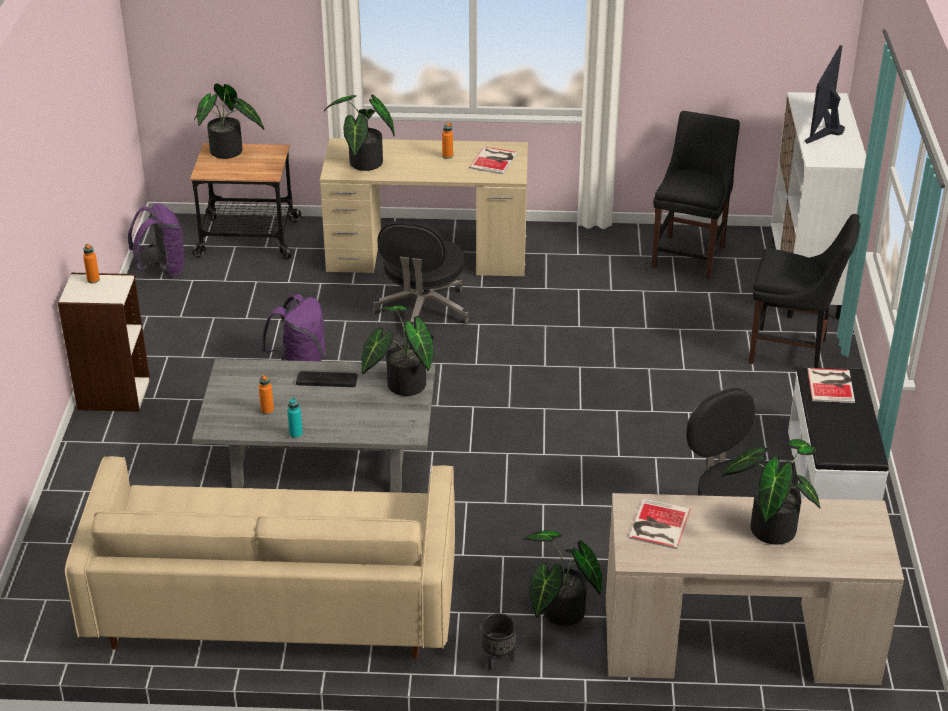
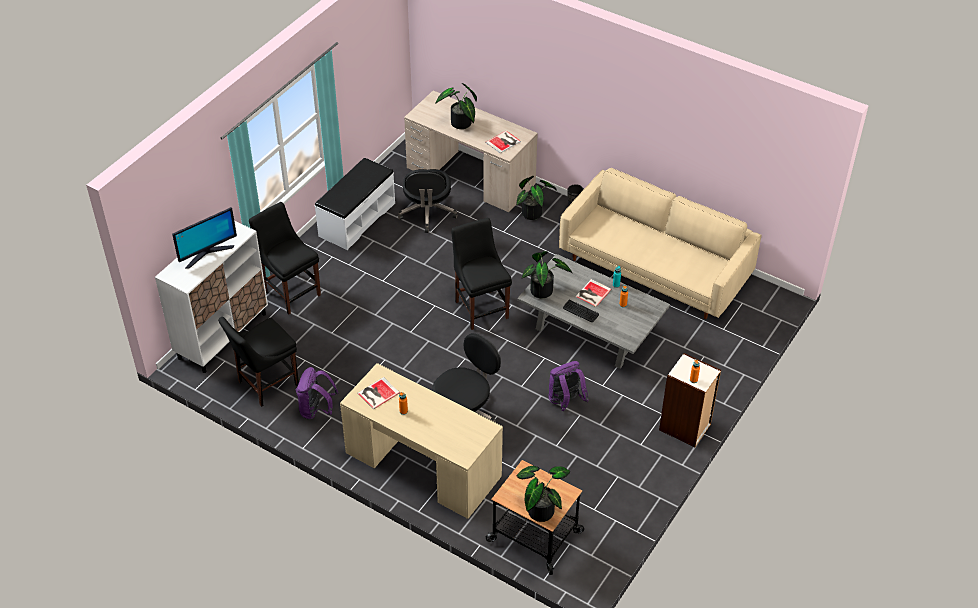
camera: 150 degrees left, 10 degrees up
(162, 270) = (610, 529): purple backpack -> purple backpack (316, 410)
(363, 164) = (465, 428): potted plant -> none
(512, 431) = (480, 307): none -> black chair
(831, 385) = (341, 200): book -> book (592, 293)

